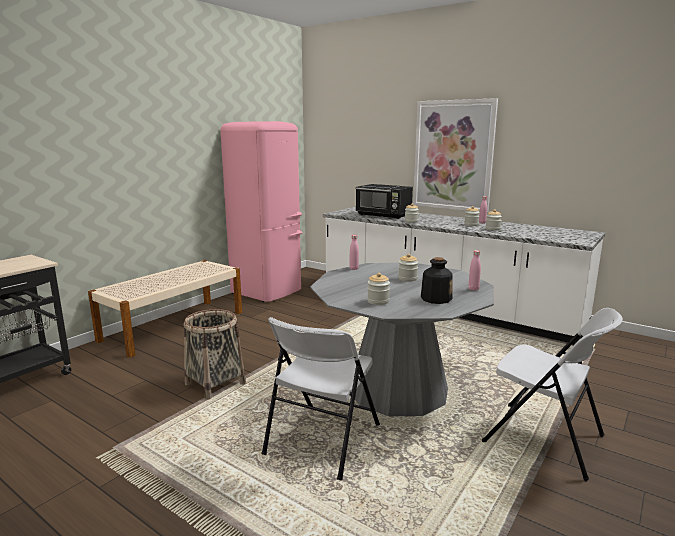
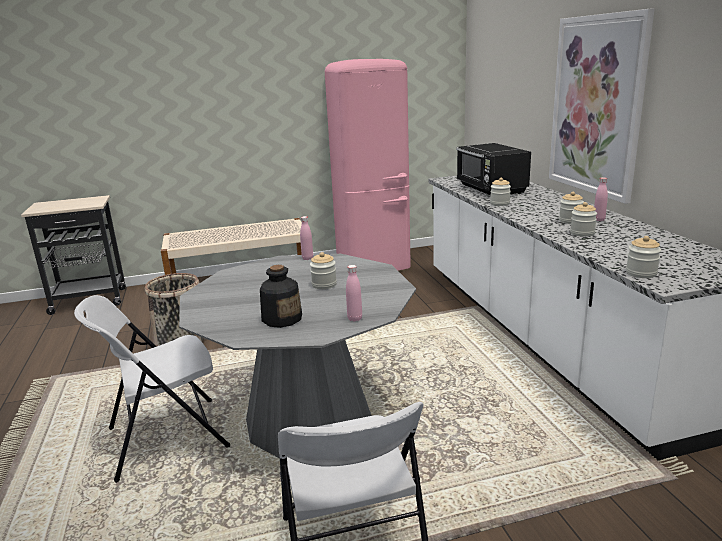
camera: 40 degrees right, 5 degrees up
(378, 301) = (225, 305): jar -> jar (641, 273)

